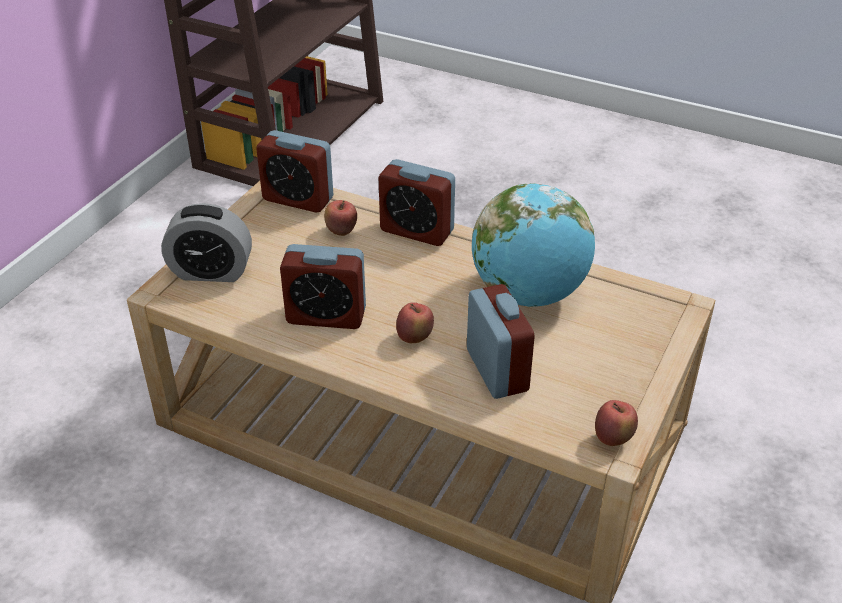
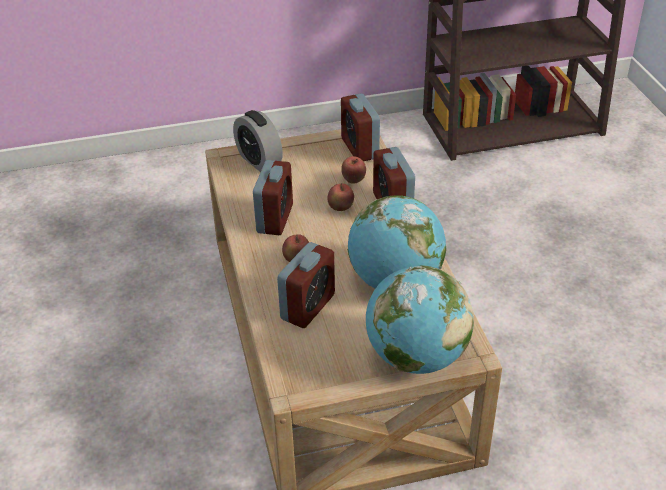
camera: 50 degrees right, 0 degrees up
(326, 316) = (275, 219): alarm clock -> alarm clock turned 135 degrees counterclockwise
(613, 438) = (302, 385): apple -> apple (340, 208)
(651, 340) = (416, 357): none -> globe

